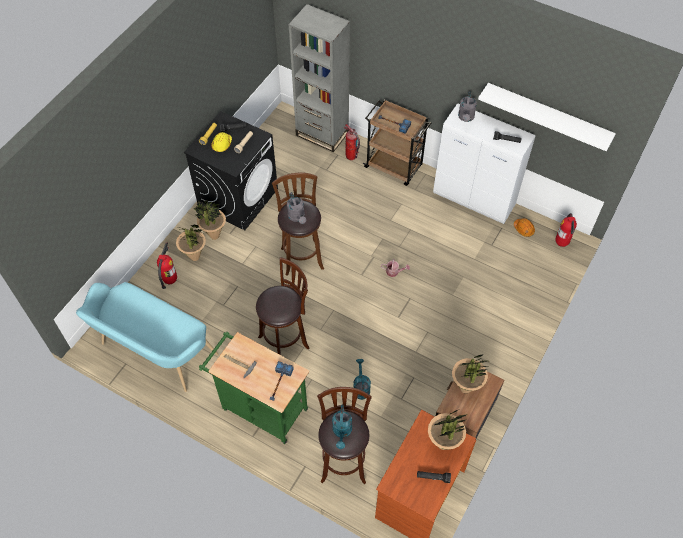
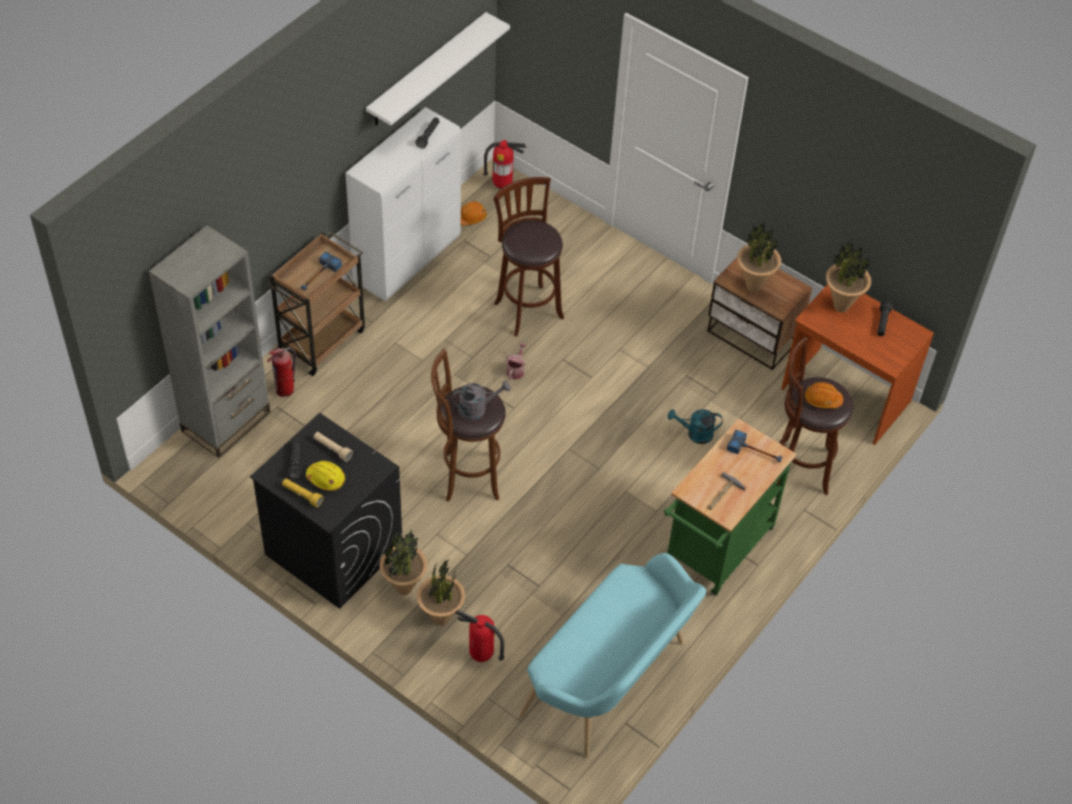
camera: 85 degrees left, 5 degrees down
(286, 341) = (612, 511): brown stool -> brown stool (527, 308)
(342, 432) = (822, 400): turquoise watering can -> orange hard hat
(466, 118) = (376, 168): grey watering can -> none

